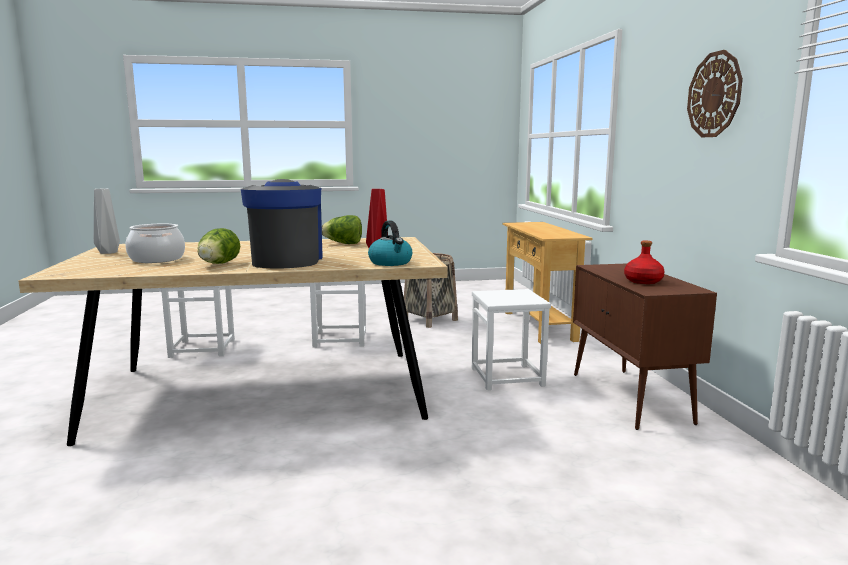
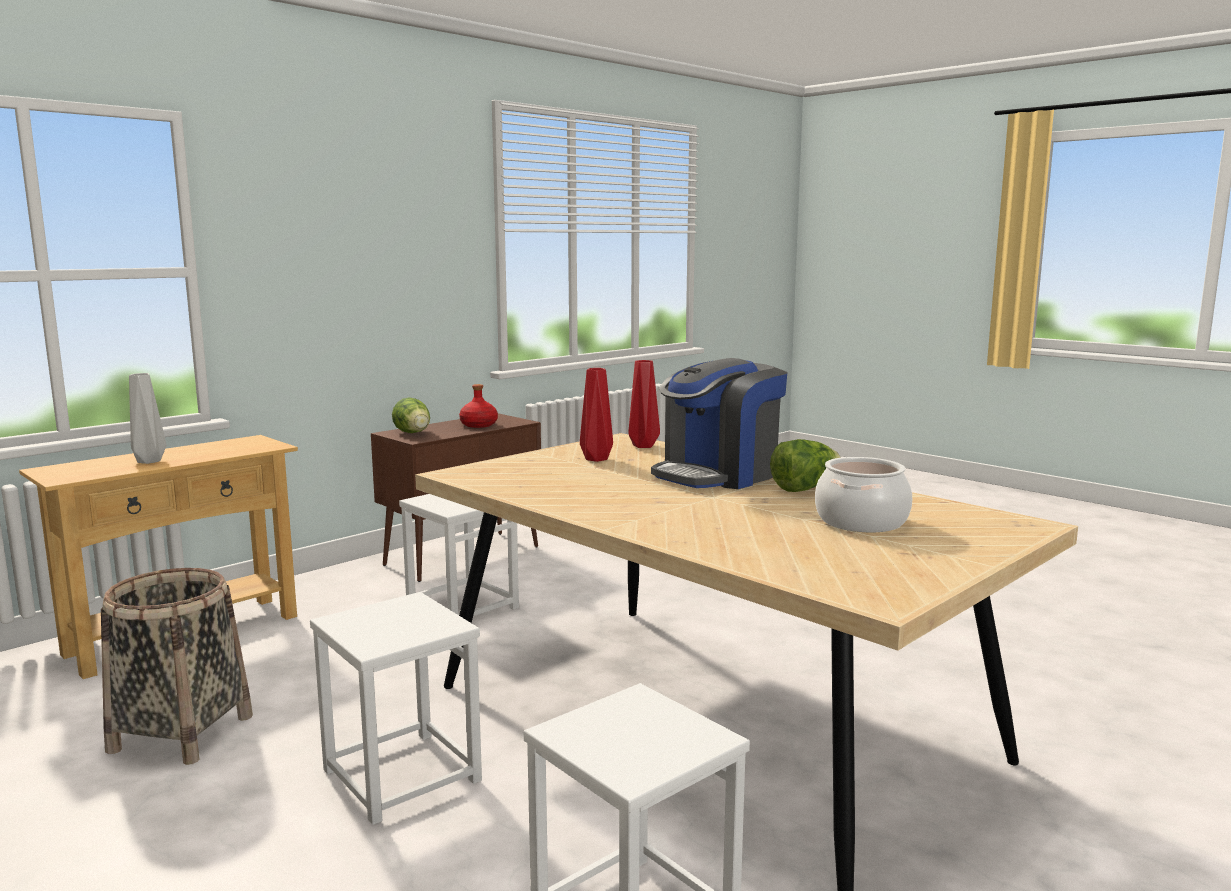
camera: 125 degrees left, 0 degrees up
(109, 252) = (915, 569): grey vase -> grey vase (149, 461)
(343, 243) = (553, 485): lettuce -> lettuce (414, 433)
(391, 263) = (644, 446): kettle -> red vase
(714, 95) = (409, 238): wall clock -> none

